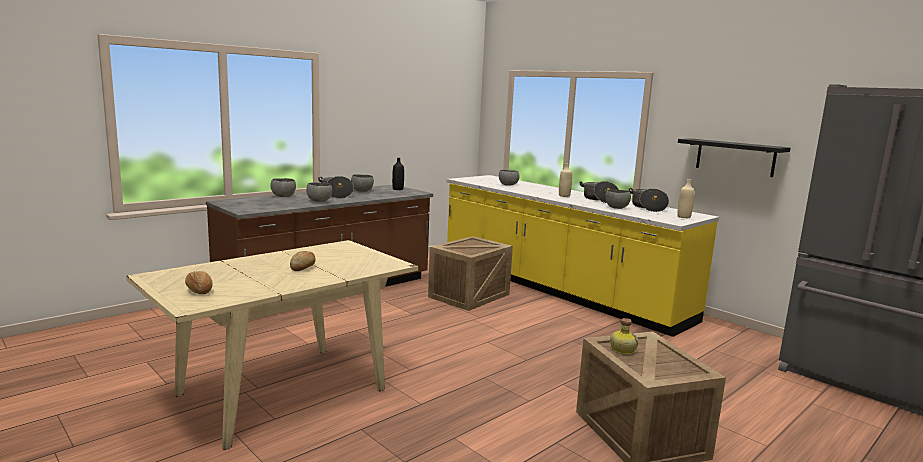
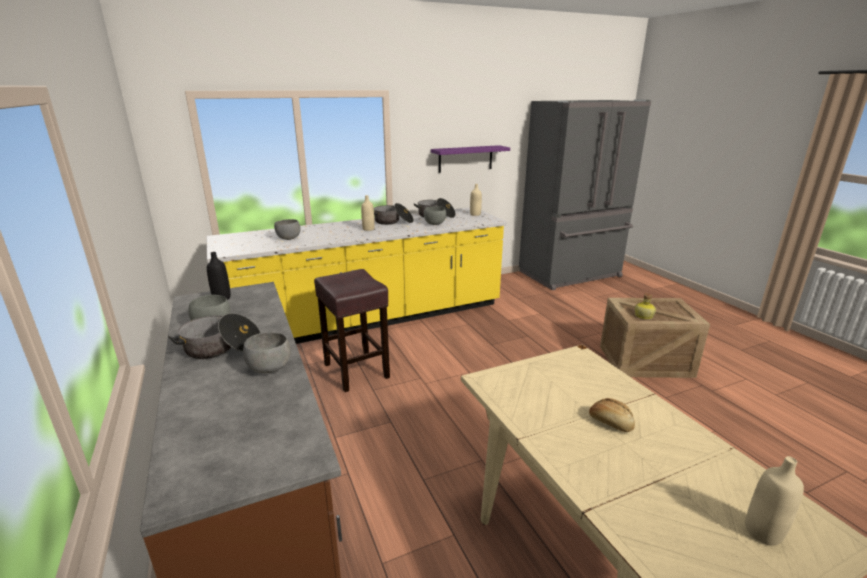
camera: 70 degrees left, 10 degrees up
(199, 291) = (763, 532): bread -> beige bottle
(283, 196) = (190, 404): grey bowl -> none
(469, 296) = (357, 371): crate -> brown stool
(735, 157) = (465, 159): black shelf -> purple shelf

